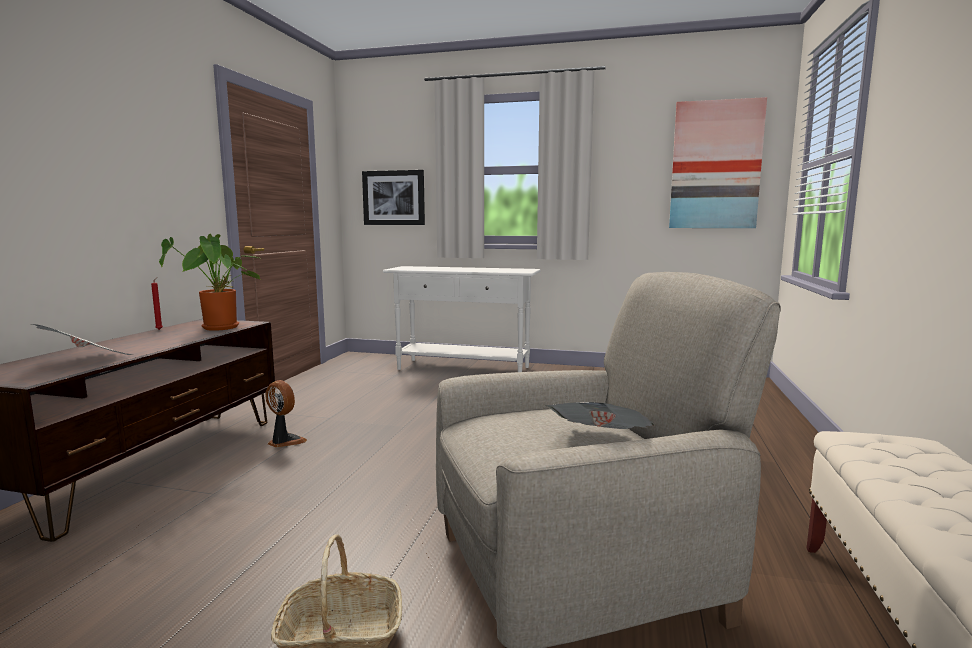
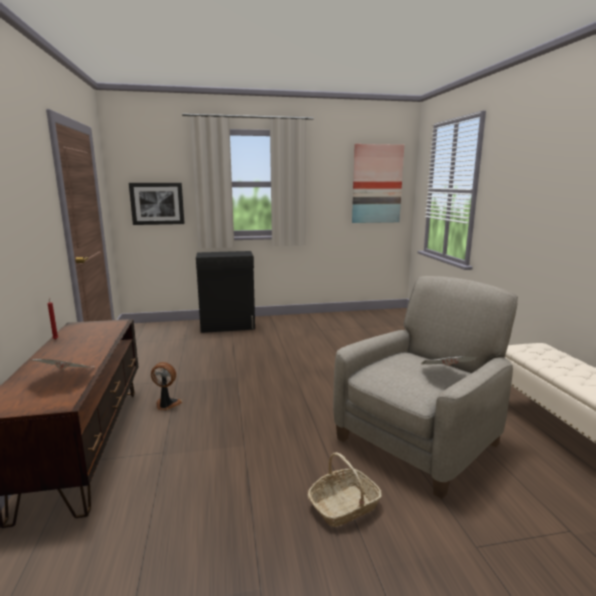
camera: 25 degrees left, 5 degrees up
(220, 328) = (107, 331): potted plant -> none
(463, 368) = (228, 326): white console table -> black cabinet

